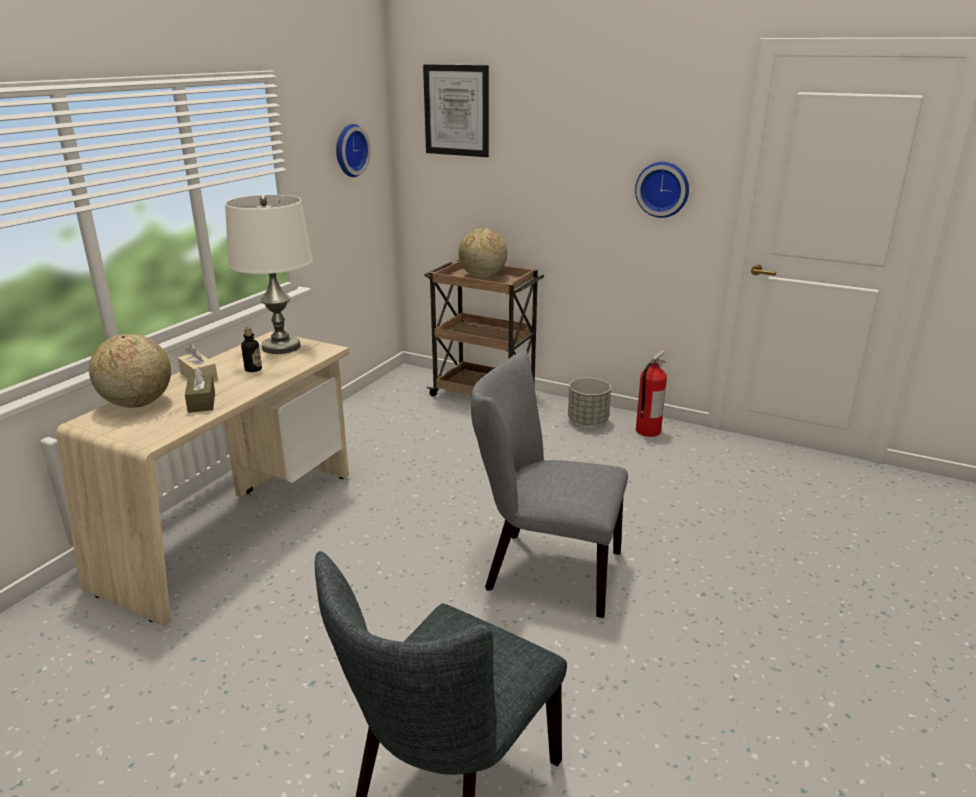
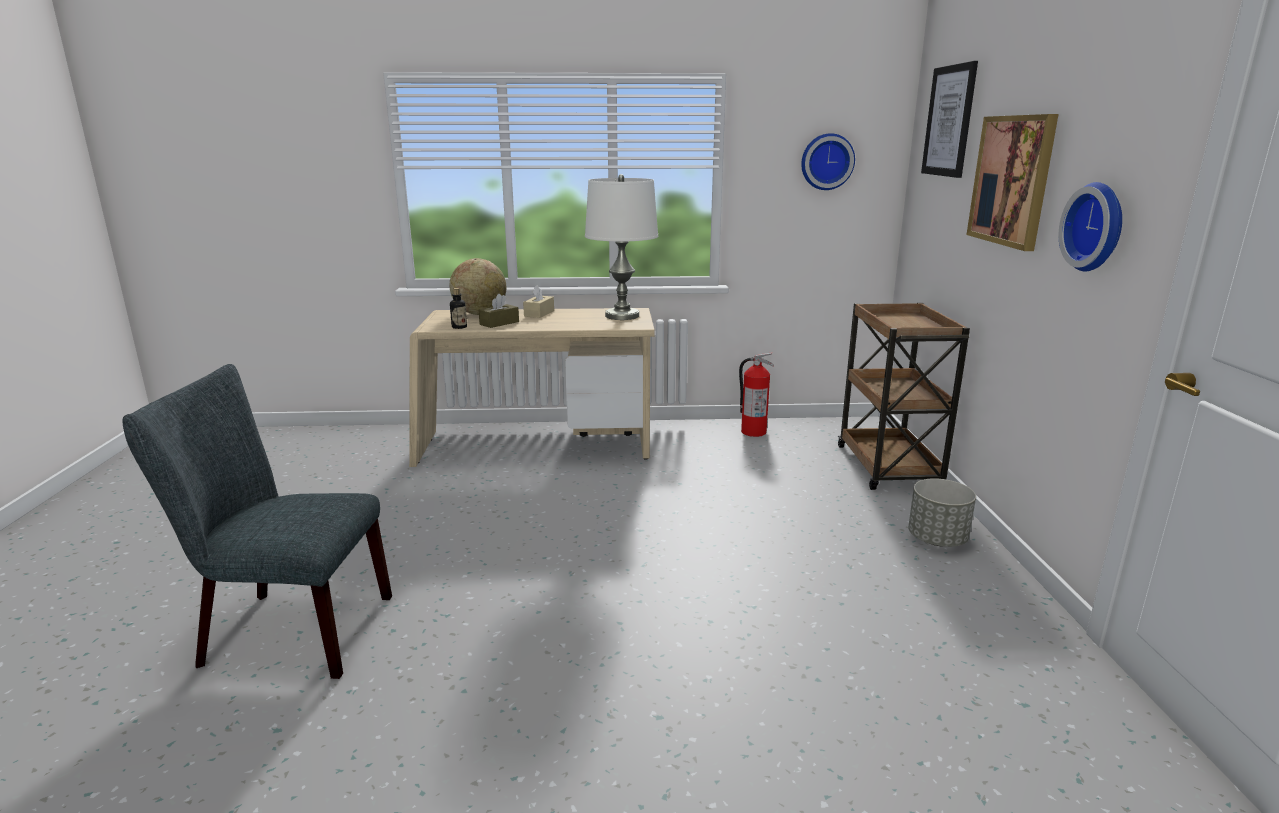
camera: 60 degrees right, 5 degrees down
(253, 369) = (570, 320): bottle -> bottle (459, 327)
(482, 277) = (910, 322): globe -> none
(544, 569) = (606, 593): grey chair -> none
(560, 159) = (1012, 180): none -> picture
(647, 431) = (985, 586): fire extinguisher -> fire extinguisher (753, 432)

